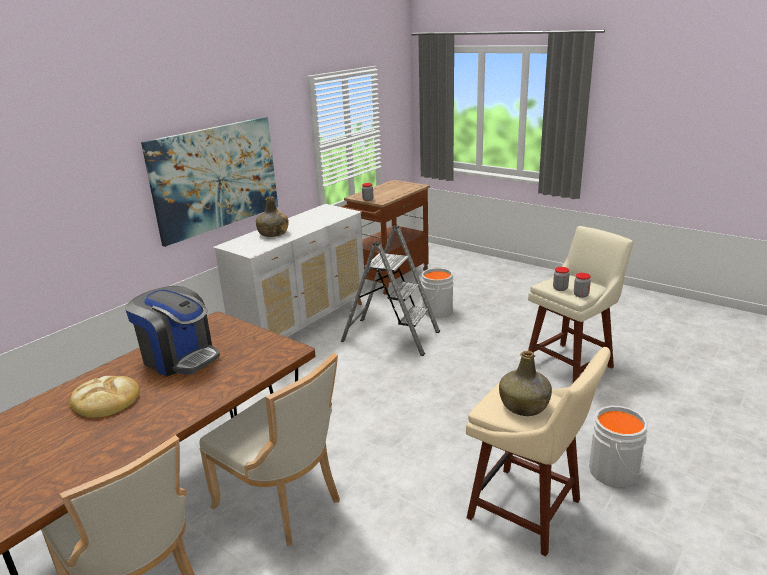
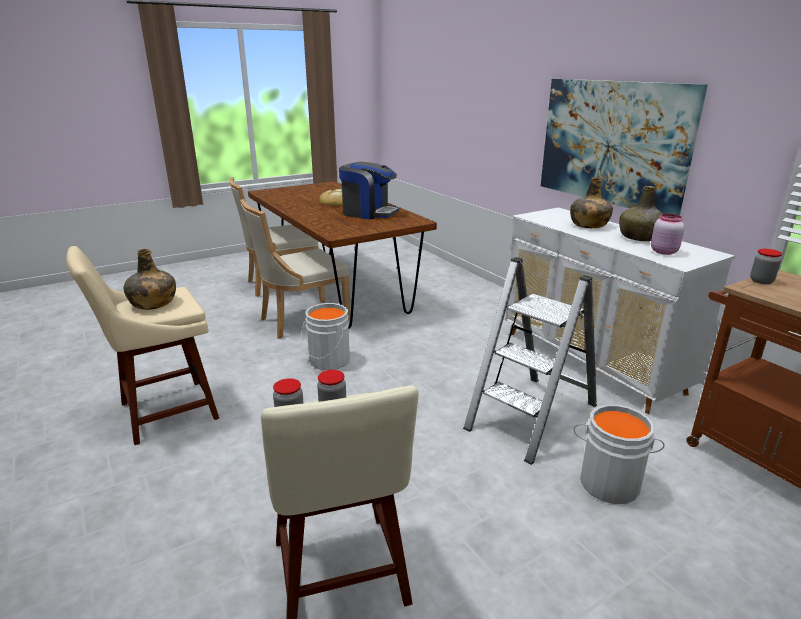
camera: 110 degrees right, 0 degrees up
(179, 357) = (368, 213): coffee machine -> coffee machine turned 120 degrees counterclockwise
(300, 220) = (640, 237): none -> green bottle
(329, 215) = (663, 251): none -> pink jar
(616, 472) = (124, 488): grey bucket -> grey bucket (327, 361)

